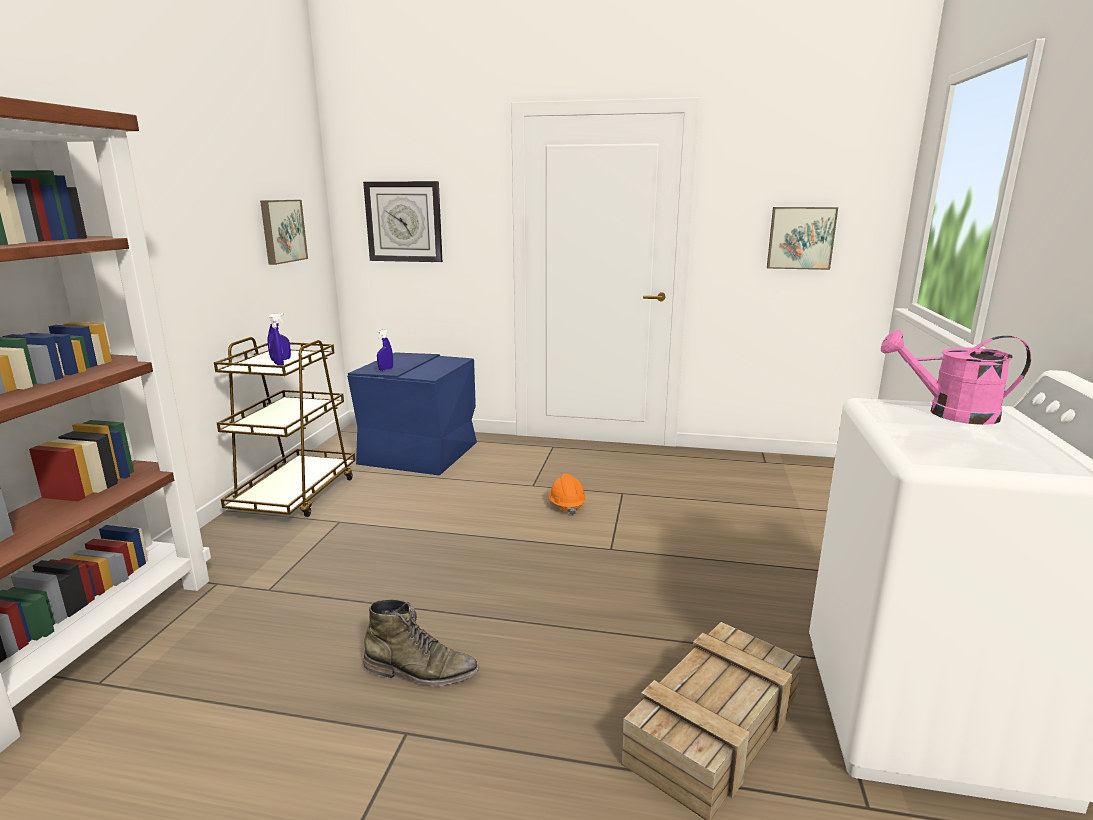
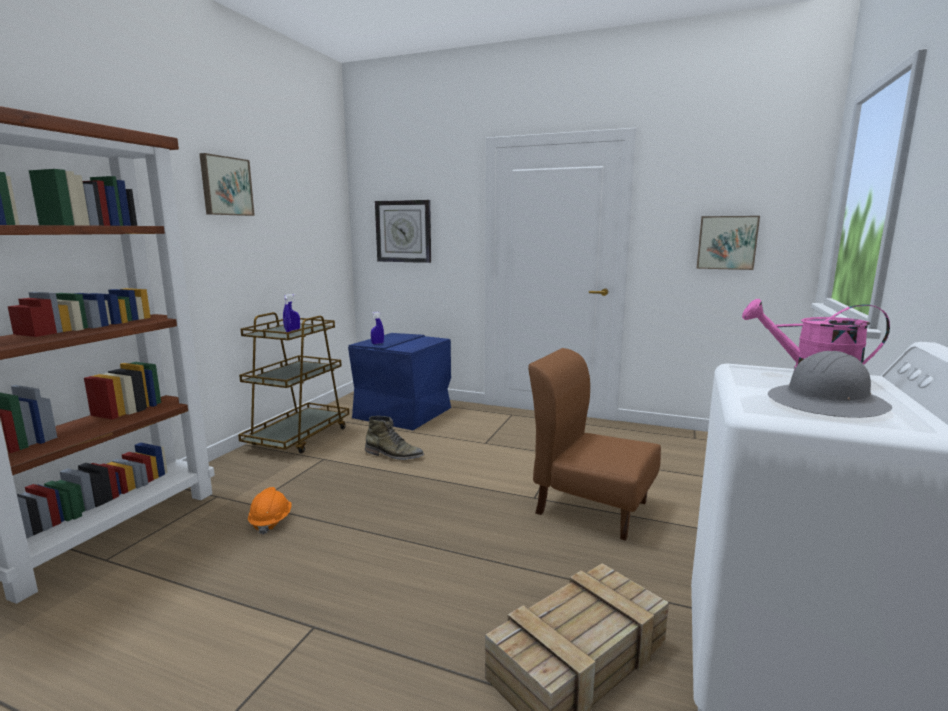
camera: 10 degrees right, 5 degrees down
(282, 231) = (308, 236): picture -> picture (225, 186)
(421, 670) = (344, 578): green boot -> green boot (394, 455)
(566, 505) = (508, 460): orange hard hat -> orange hard hat (271, 521)
(676, 554) = (591, 507): none -> brown chair
(983, 447) = (827, 404): none -> grey hard hat

